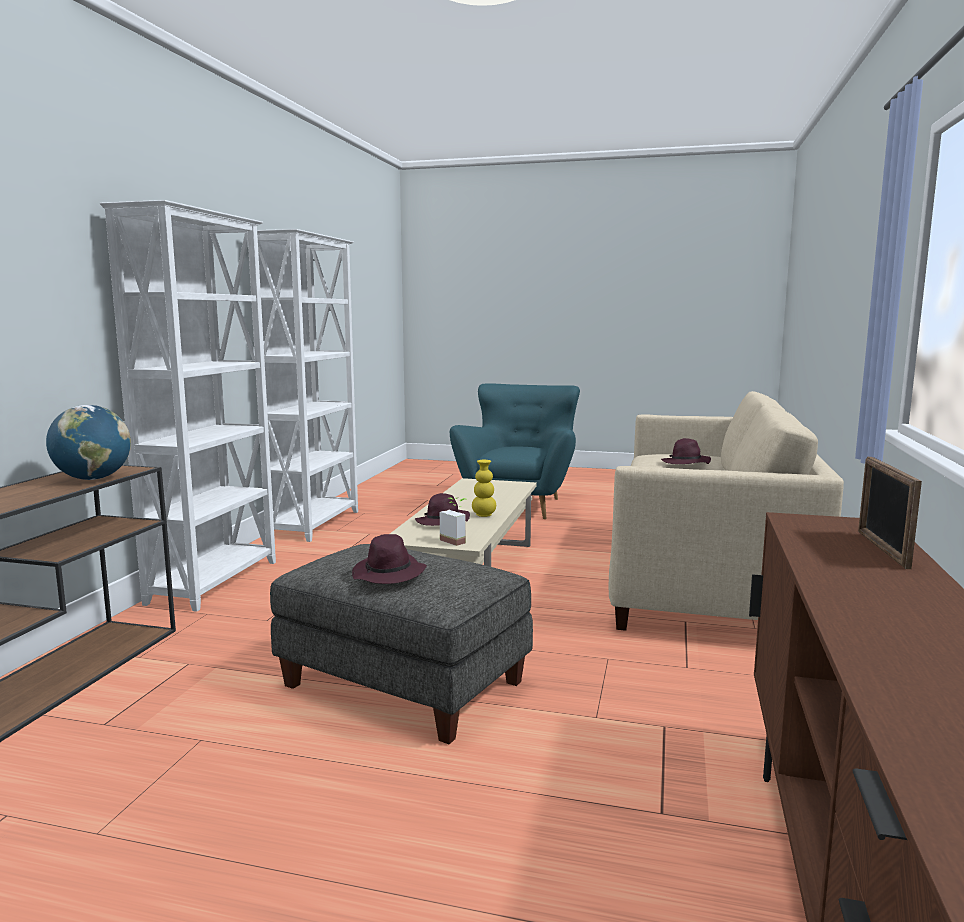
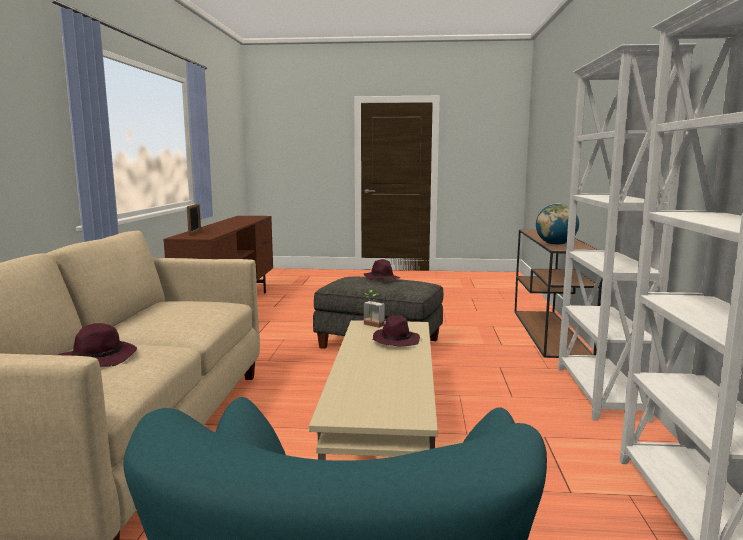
camera: 170 degrees right, 0 degrees up
(484, 515) = (362, 351): yellow vase -> none

